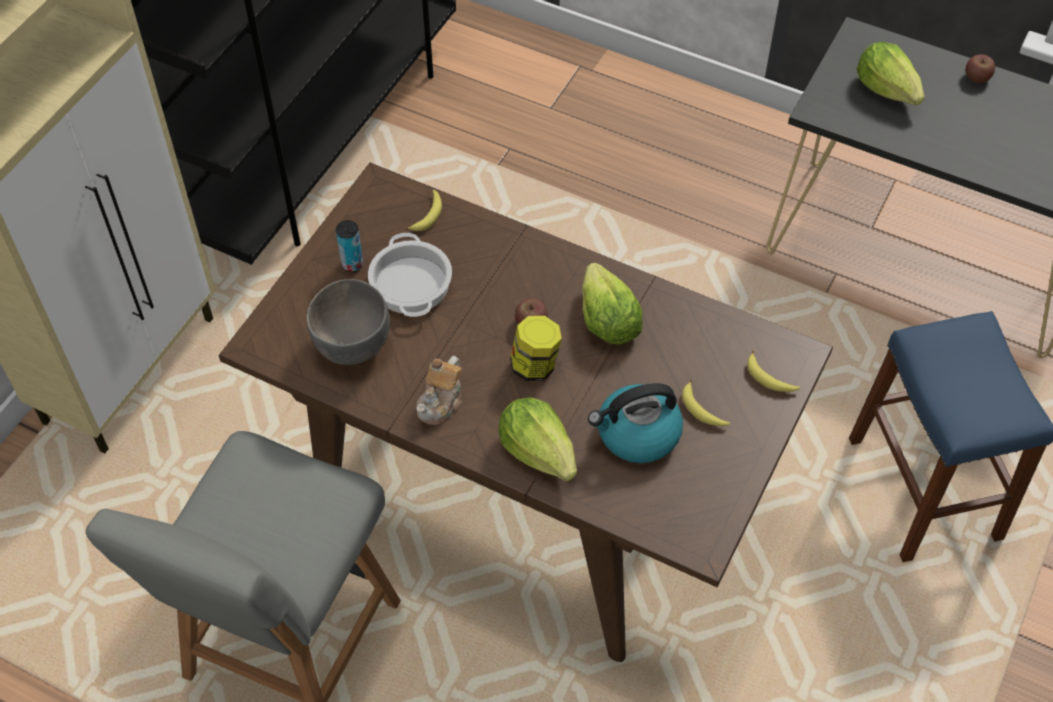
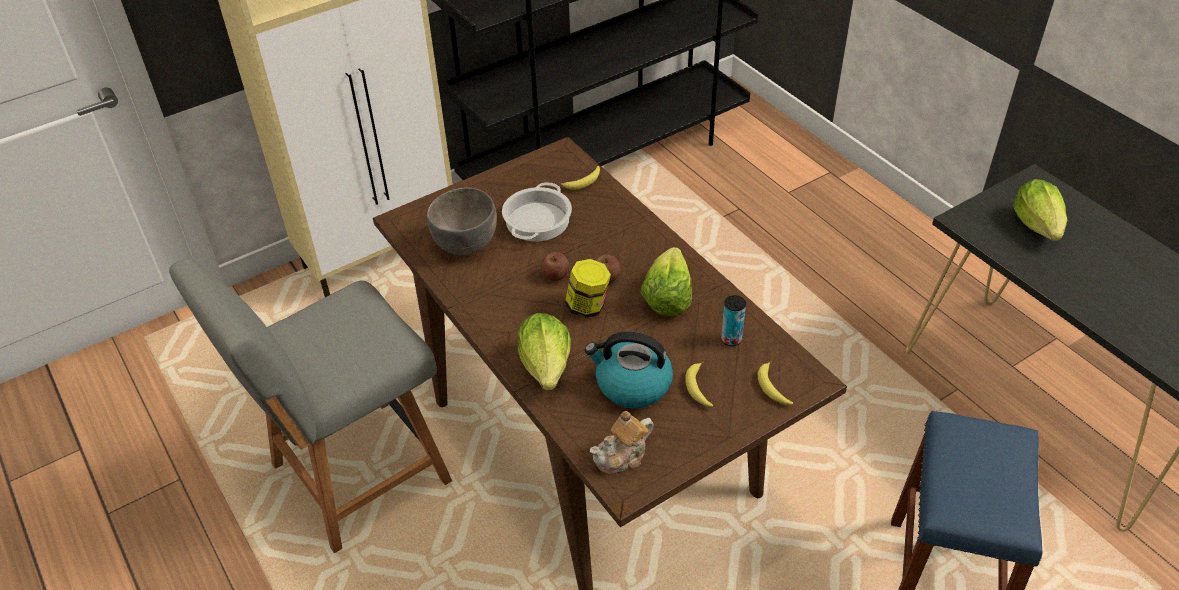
camera: 30 degrees right, 10 degrees down
(352, 264) = (506, 194): can -> can (731, 339)
(441, 402) = (499, 304): teapot -> teapot (622, 456)
(977, 77) = (1131, 242): apple -> apple (555, 275)

